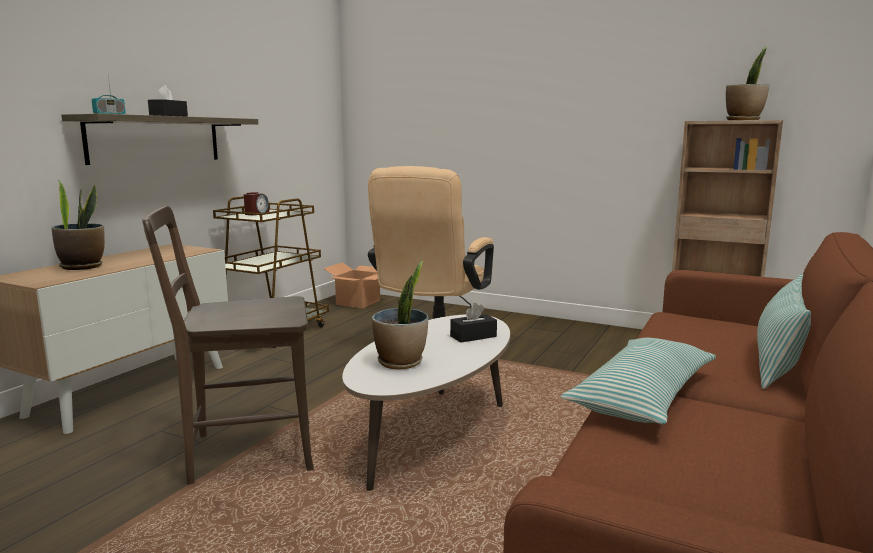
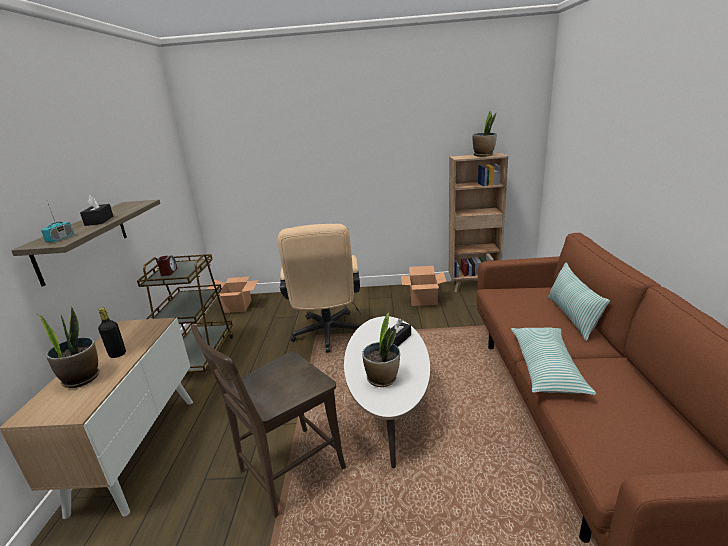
camera: 25 degrees left, 10 degrees up
(133, 260) = (117, 354): none -> black bottle
(609, 344) = (424, 299): none -> cardboard box

